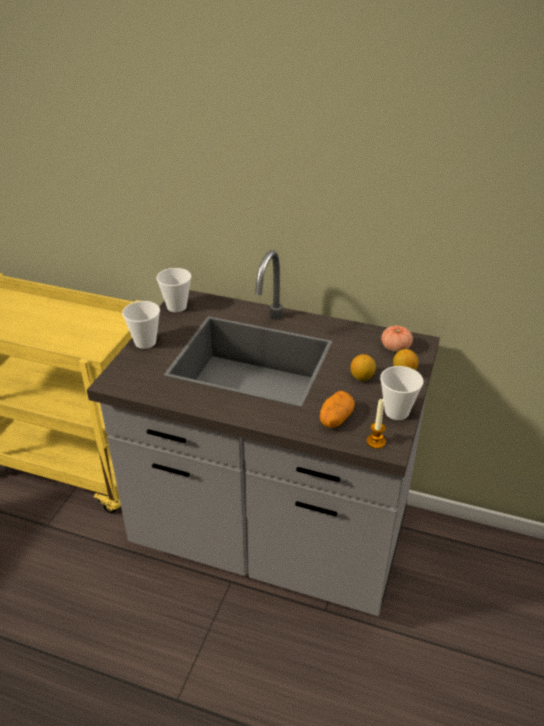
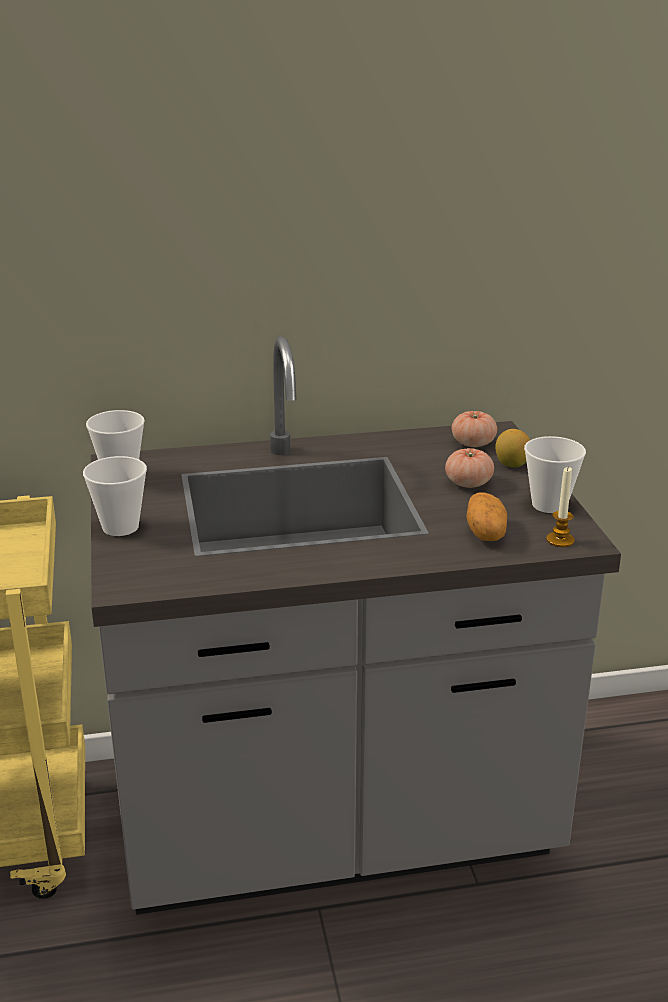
camera: 30 degrees left, 10 degrees down
(362, 377) = (468, 483): lemon -> tomato

